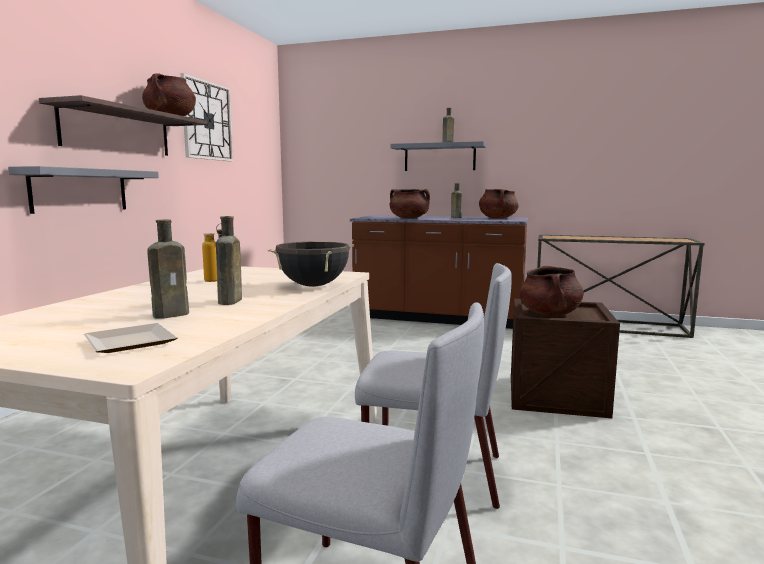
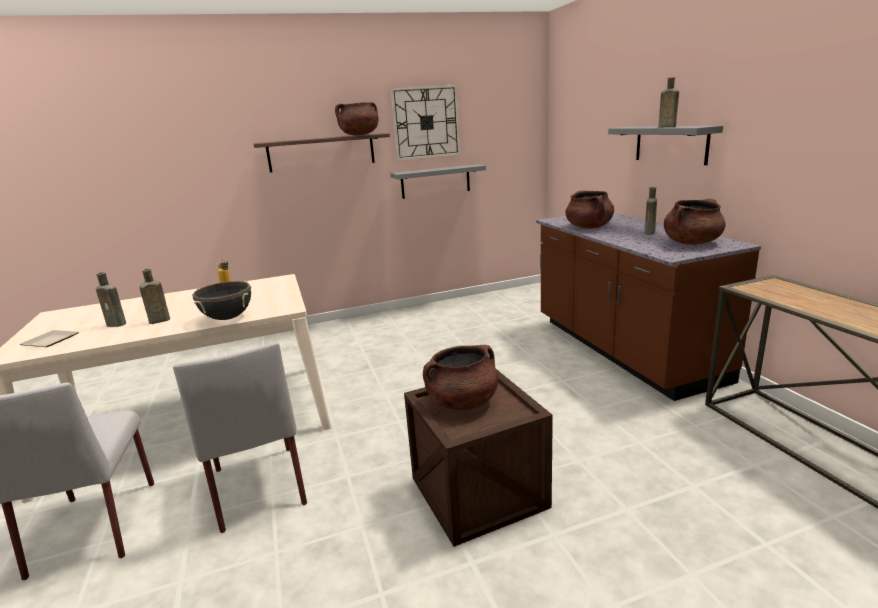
camera: 55 degrees right, 10 degrees up
(80, 190) = (289, 200): grey shelf -> grey shelf (435, 181)

